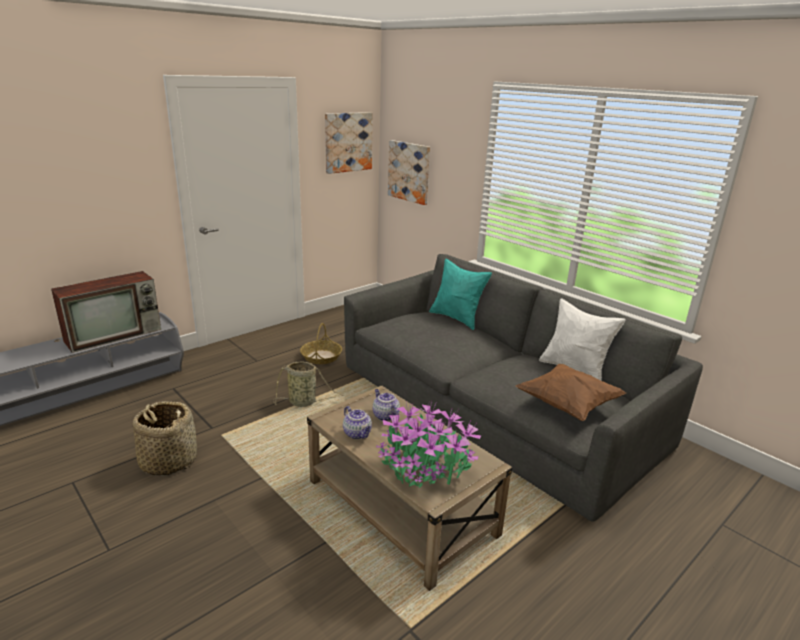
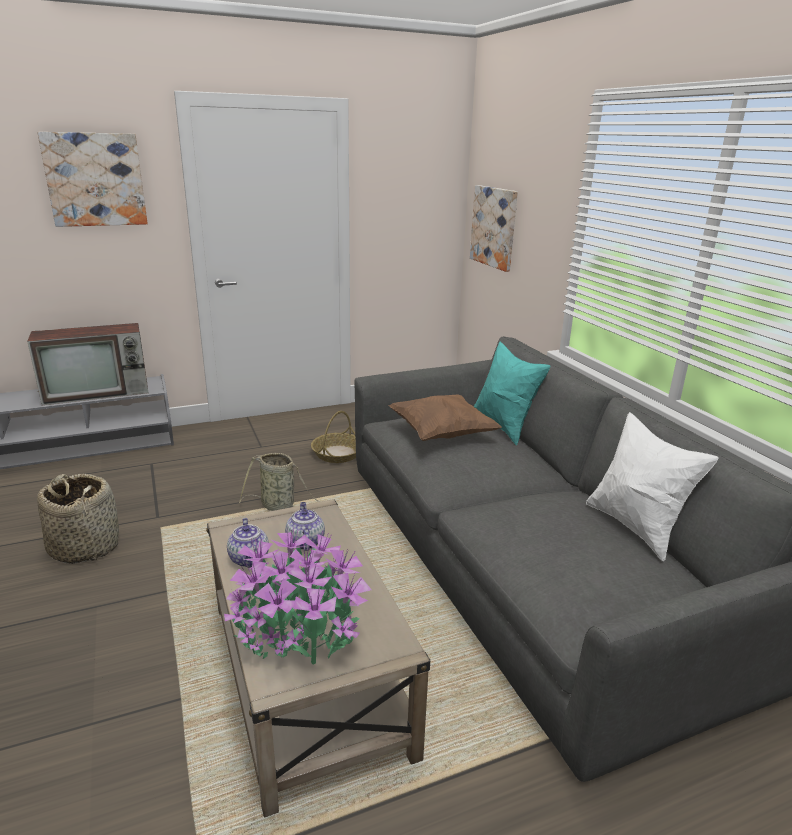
camera: 20 degrees right, 0 degrees up
(348, 142) = (420, 186): picture -> picture (95, 180)
(567, 405) = (585, 580): brown pillow -> brown pillow (442, 434)

